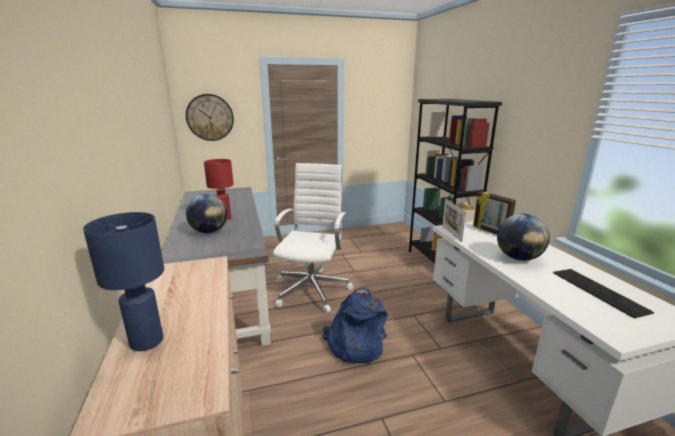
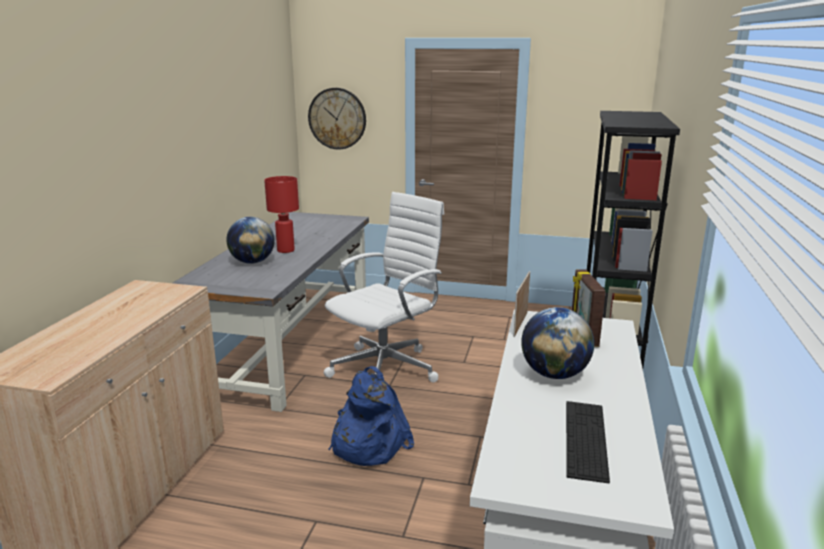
camera: 30 degrees right, 0 degrees up
(146, 342) = (61, 336): blue table lamp -> none

